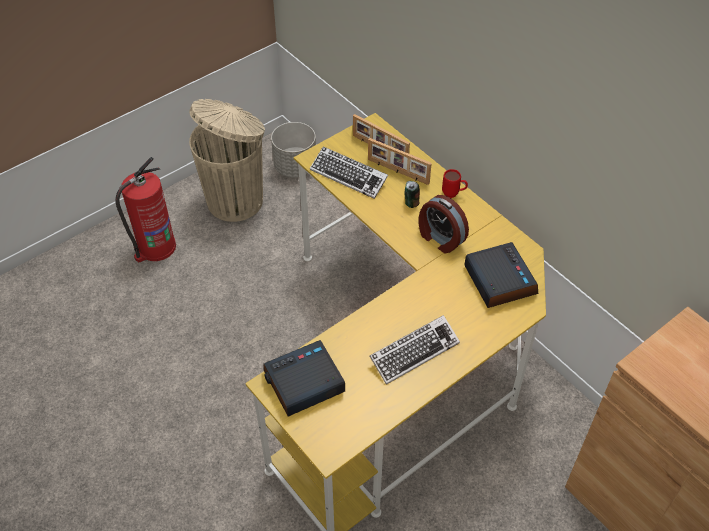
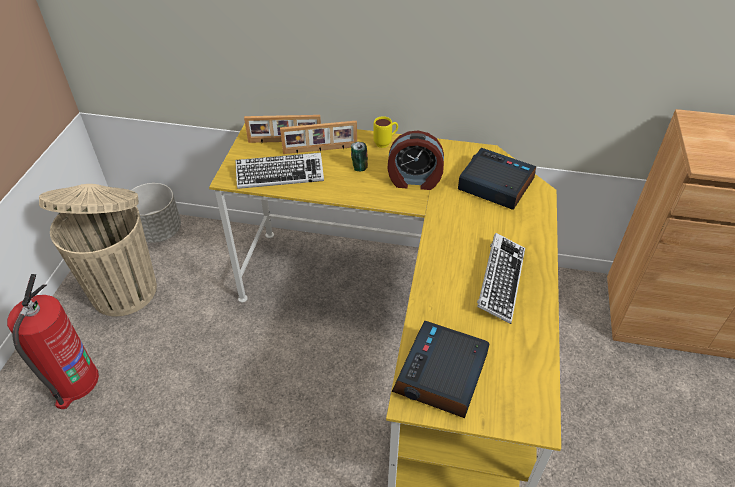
camera: 40 degrees left, 5 degrees down
(453, 194) = (386, 143): red mug -> yellow mug

